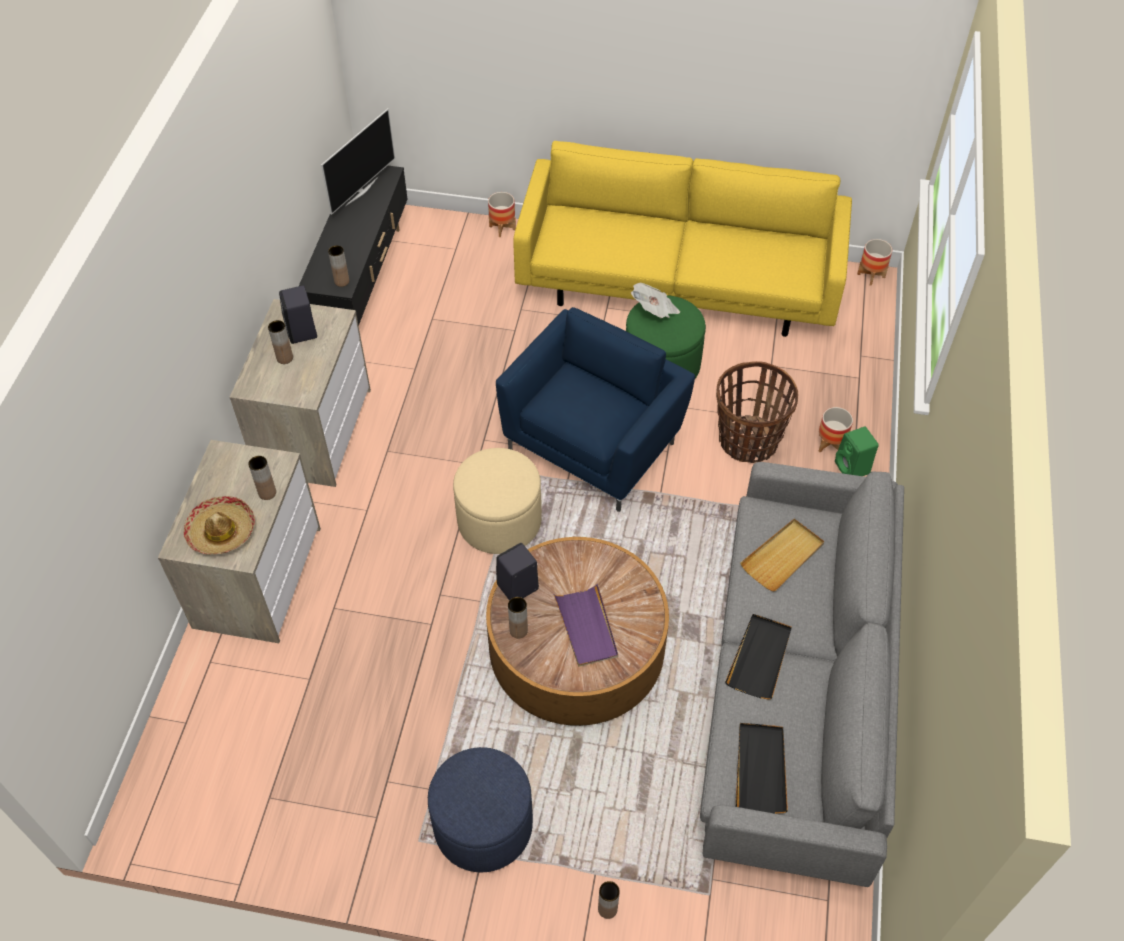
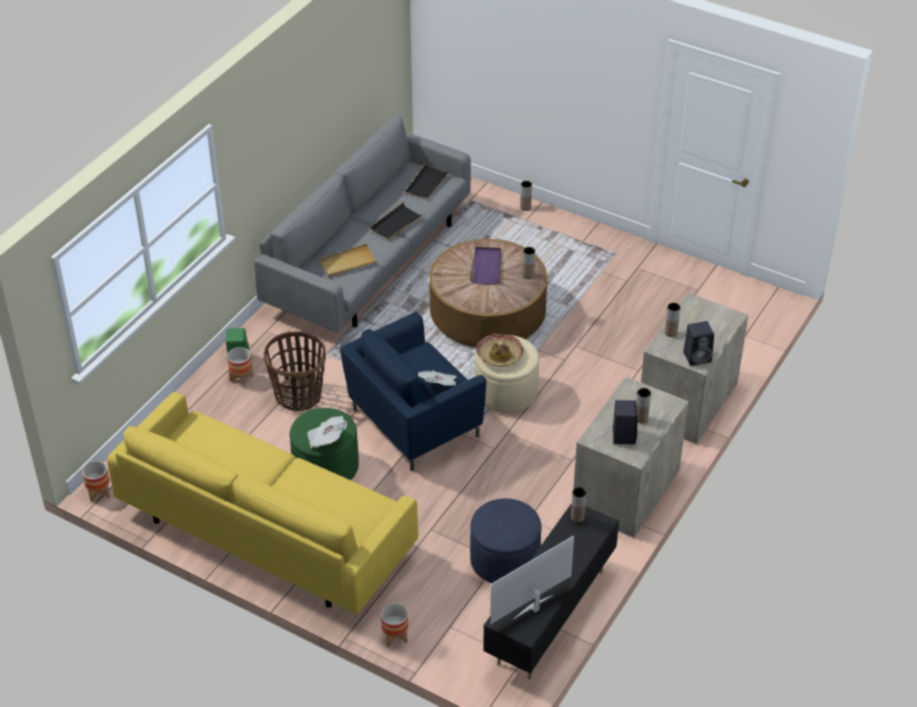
camera: 160 degrees left, 10 degrees down
(221, 531) = (705, 318): hat -> hat (499, 355)
(483, 825) = (578, 251): blue ottoman -> blue ottoman (504, 560)
(516, 587) = (520, 296): black speaker -> black speaker (698, 357)
(556, 387) = (439, 385): none -> newspaper

